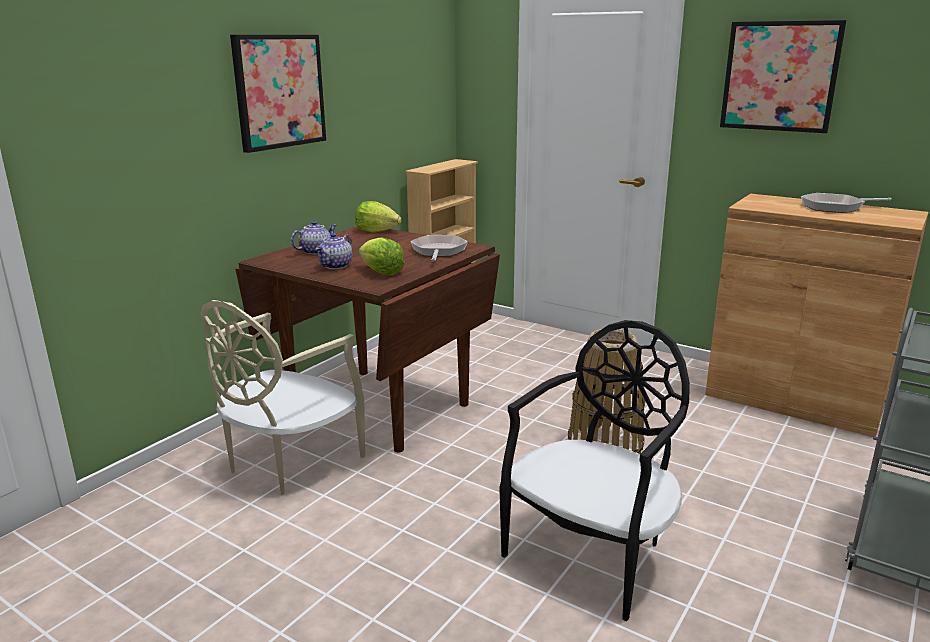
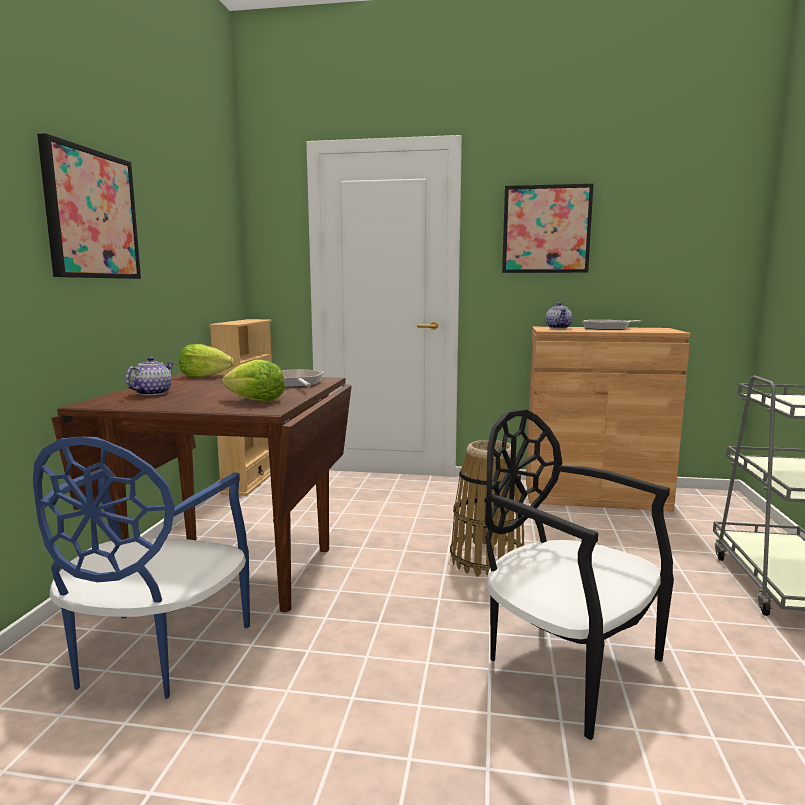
camera: 25 degrees left, 10 degrees down
(289, 462) = (154, 655): beige chair -> blue chair
(336, 266) = (194, 401): teapot -> teapot (559, 328)
(593, 554) = (566, 664): black chair -> black chair turned 60 degrees counterclockwise

